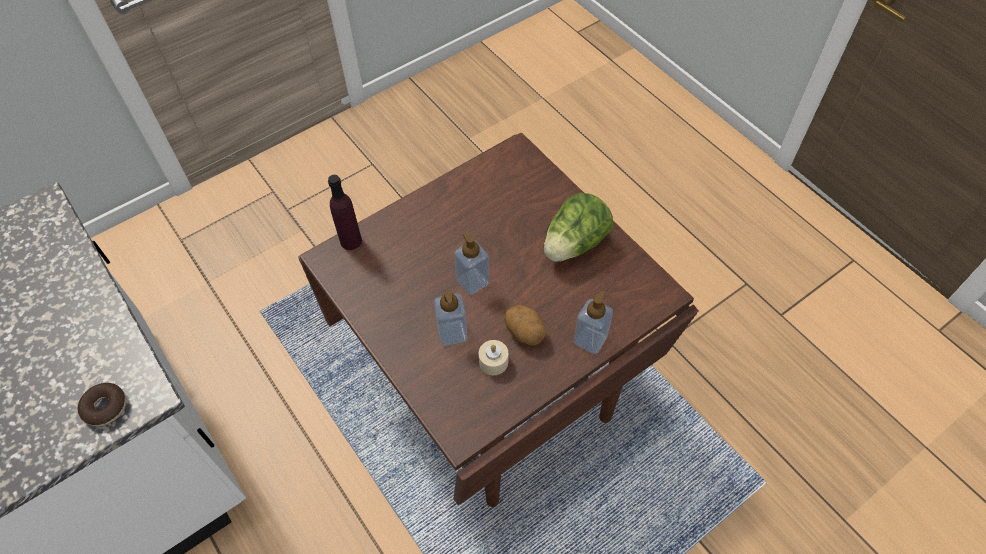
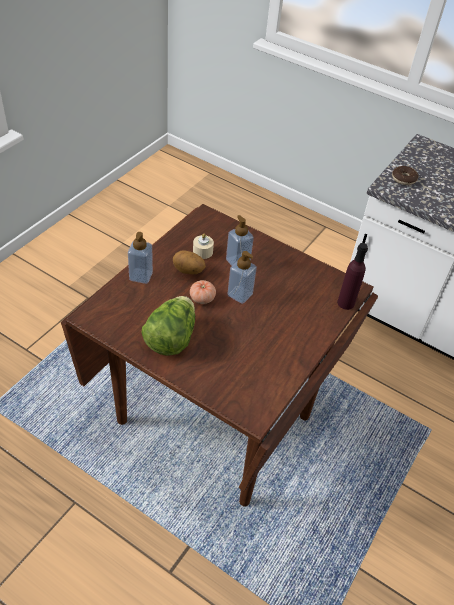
camera: 155 degrees right, 10 degrees down
(521, 287) = (202, 298): none -> tomato

